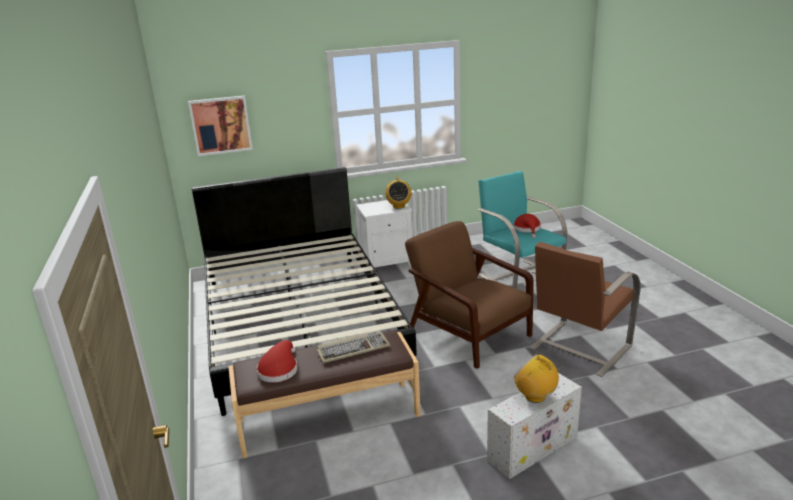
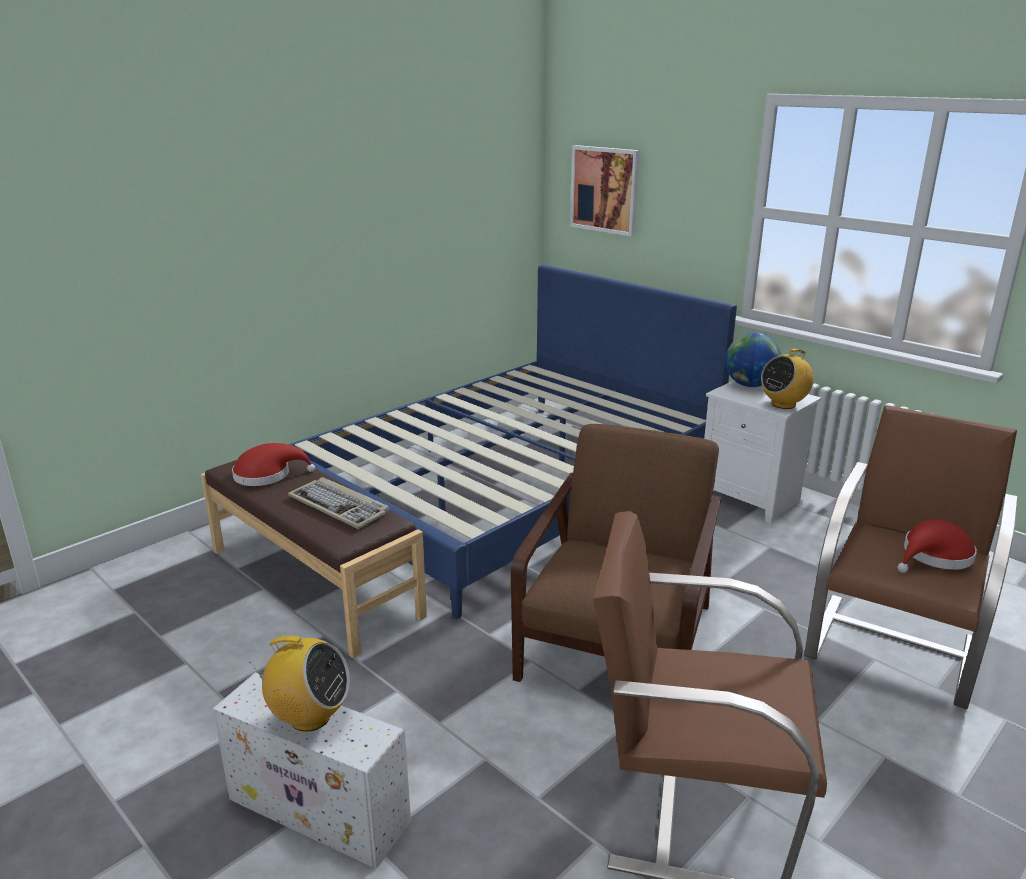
camera: 60 degrees right, 0 degrees up
(300, 323) = (511, 490): black bed -> blue bed
(369, 206) = (749, 385): none -> globe
(519, 276) = (893, 647): turquoise armchair -> brown armchair
(535, 396) = (309, 717): radio -> radio turned 90 degrees clockwise

